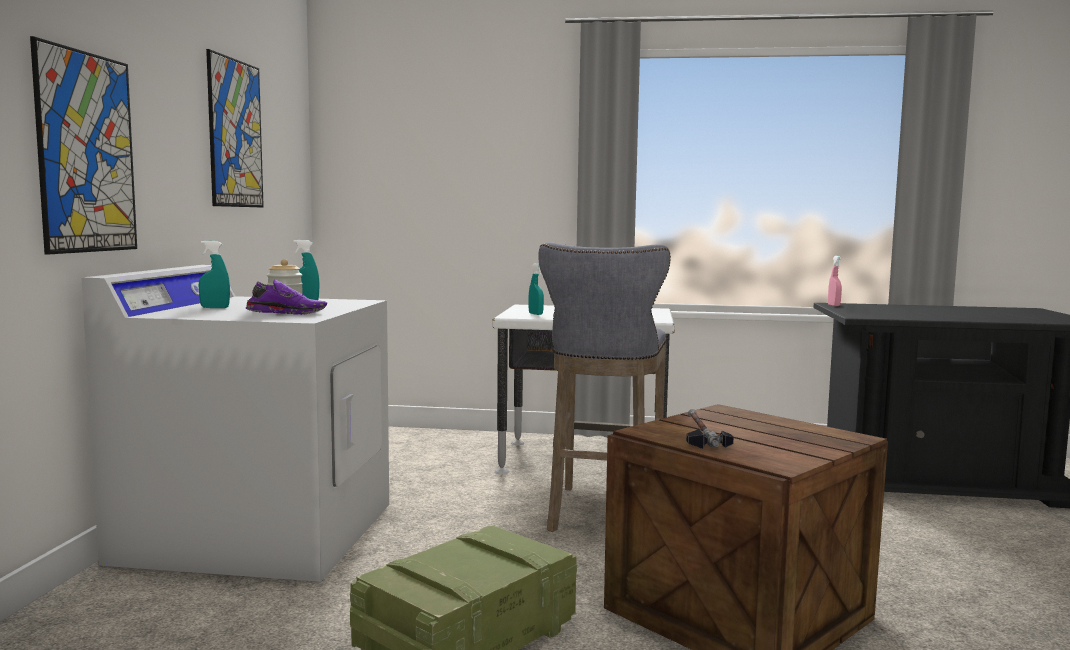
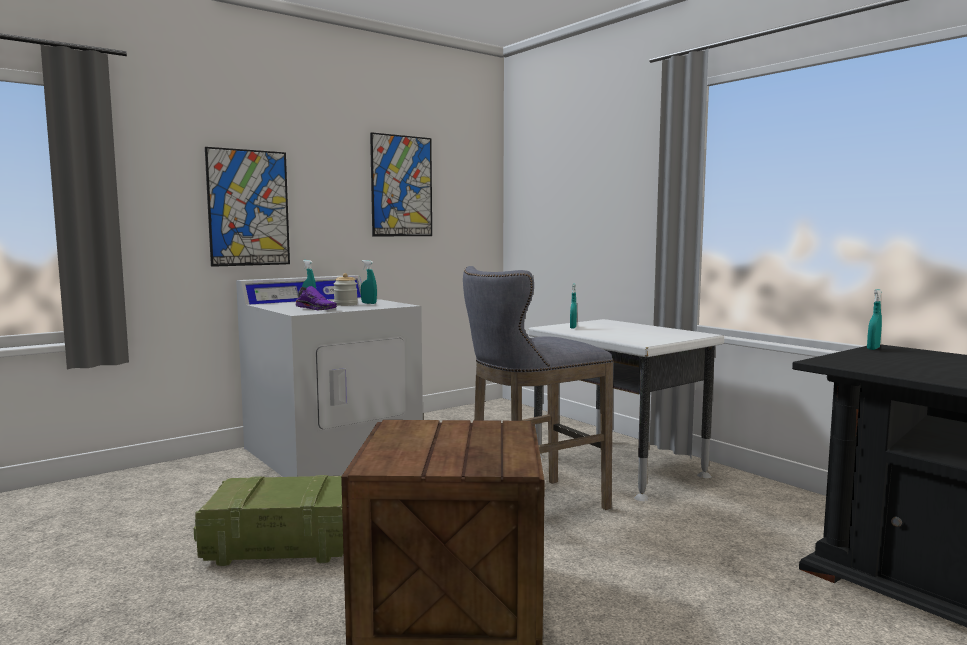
camera: 45 degrees right, 0 degrees up
(700, 433) = (422, 435): hammer -> none
(834, 305) = (873, 348): pink spray bottle -> turquoise spray bottle

